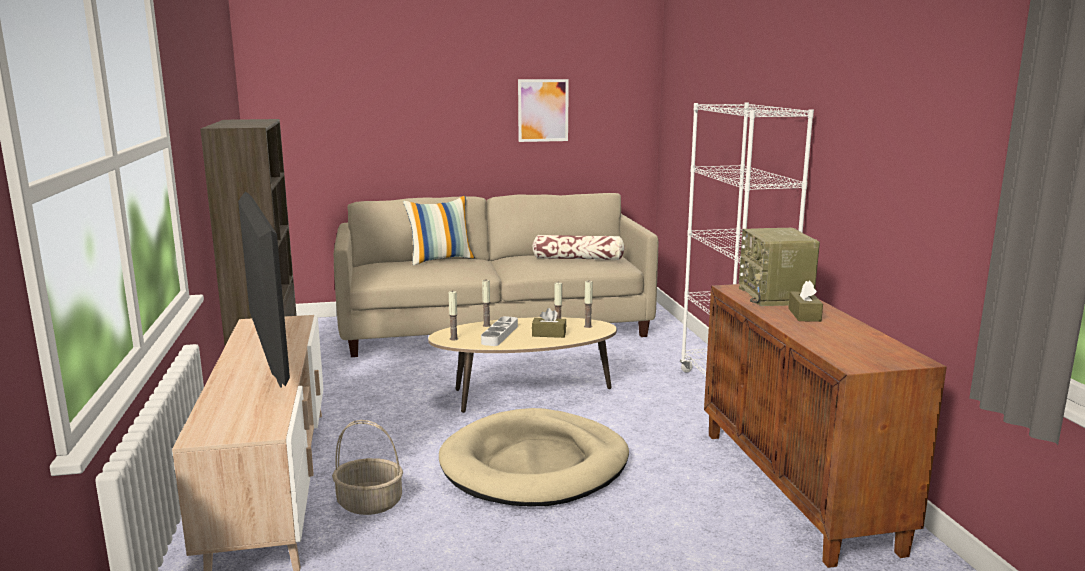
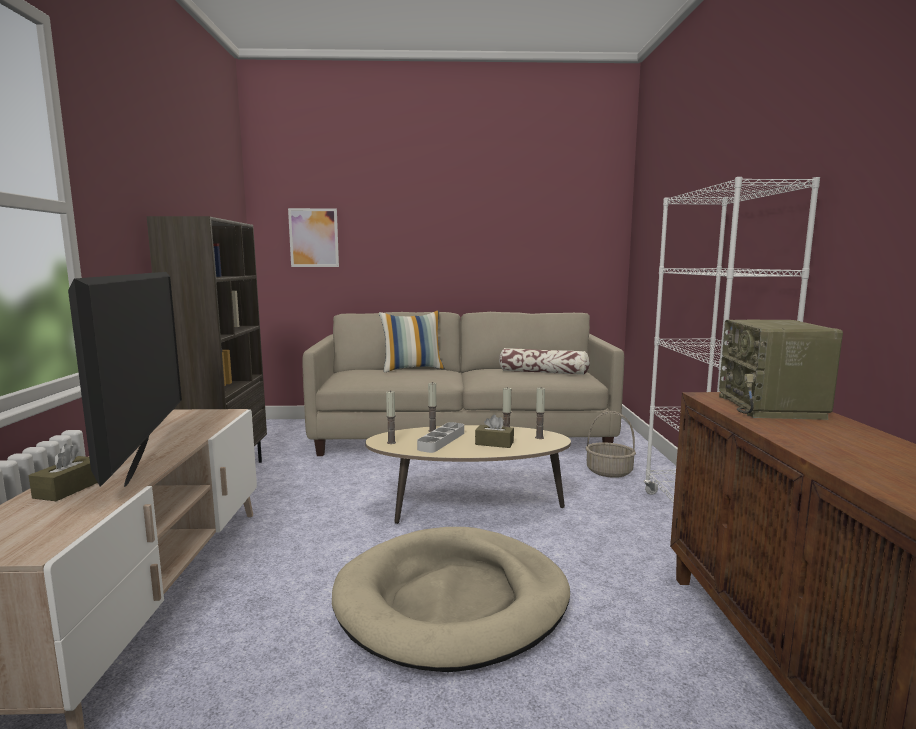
camera: 10 degrees right, 5 degrees down
(370, 503) = (235, 638): basket -> basket (609, 472)
(543, 110) = (517, 236): picture -> picture (314, 237)
(804, 315) = (823, 432): brown tissue box -> brown tissue box (69, 489)

